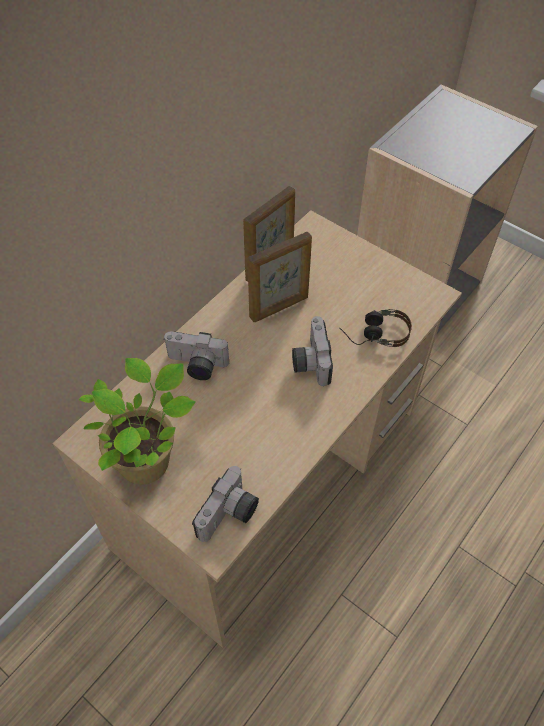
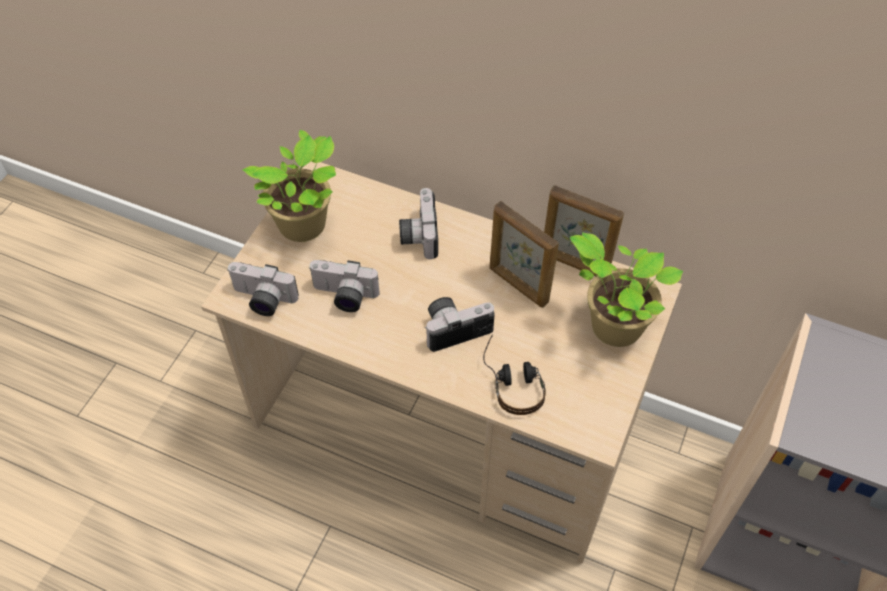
camera: 75 degrees right, 0 degrees up
(249, 441) = (344, 297): none -> camera
(337, 259) = (612, 325): none -> potted plant

